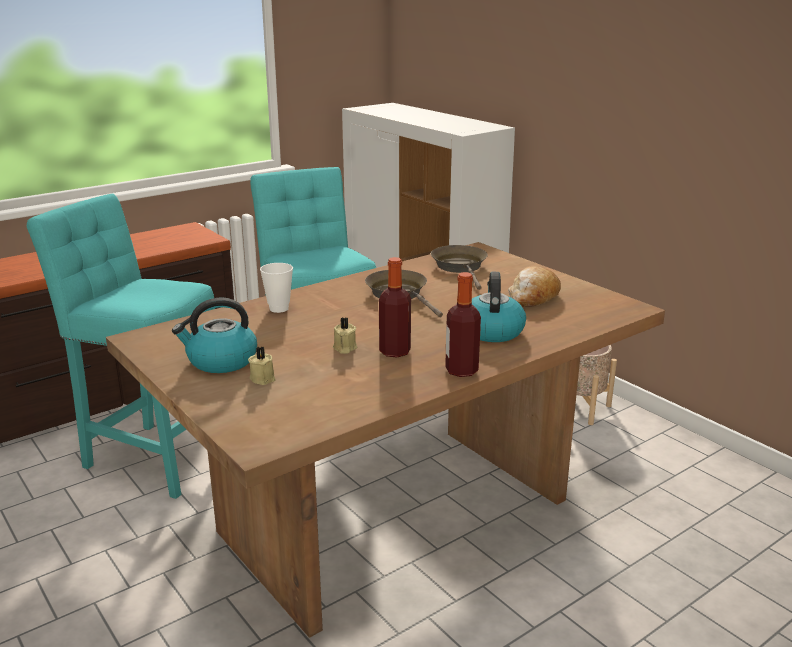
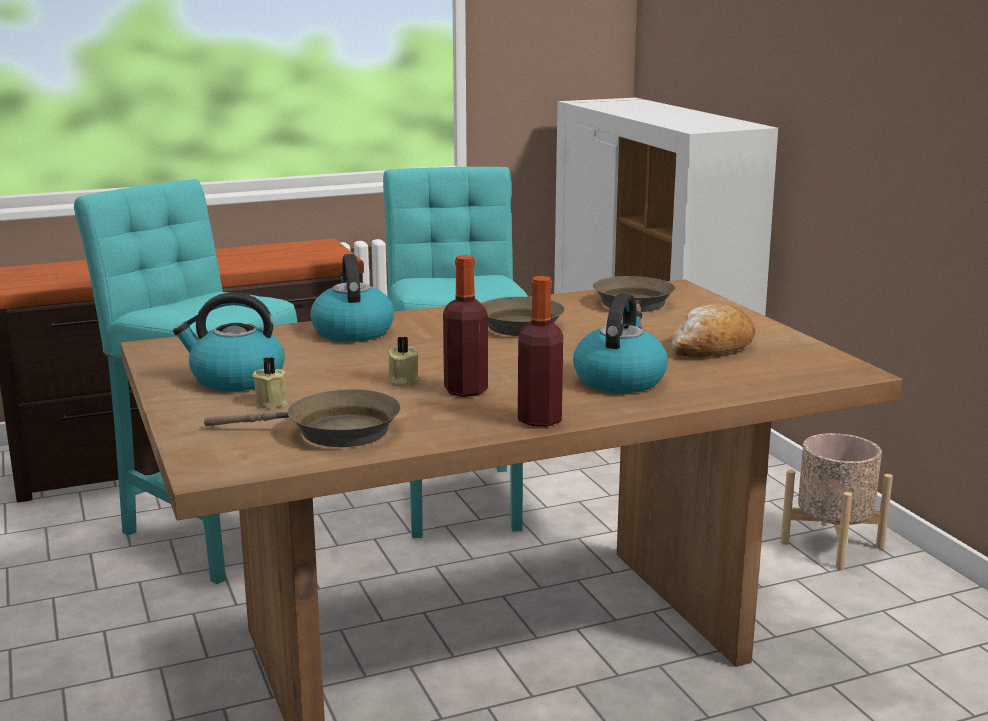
camera: 15 degrees right, 5 degrees down
(279, 309) = (352, 331): cup -> kettle
(325, 399) = (333, 431): none -> brown frying pan

